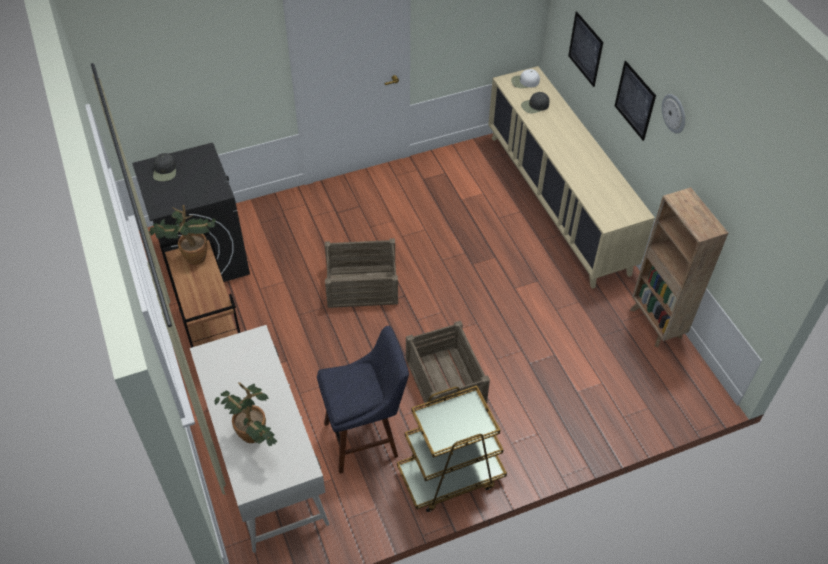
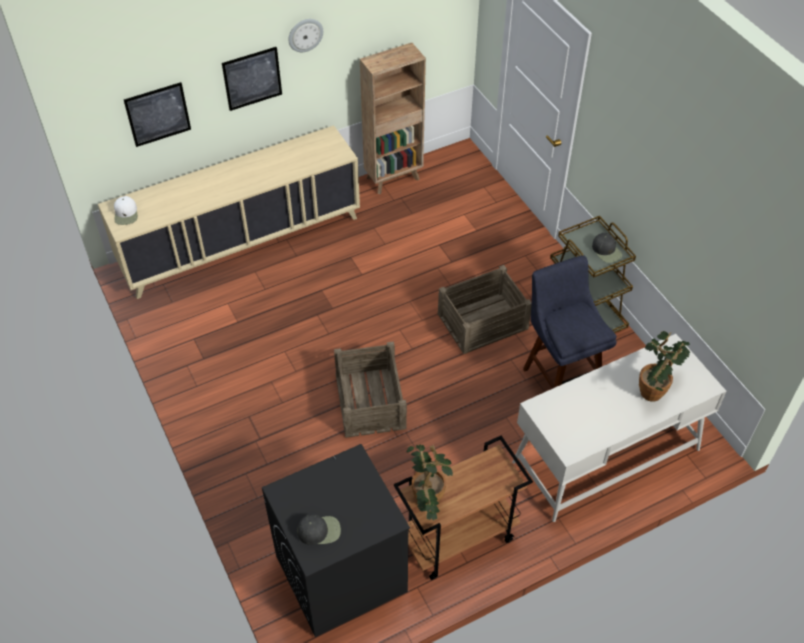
camera: 95 degrees left, 0 degrees up
(535, 106) = (169, 205): black cap -> black cap (606, 251)

